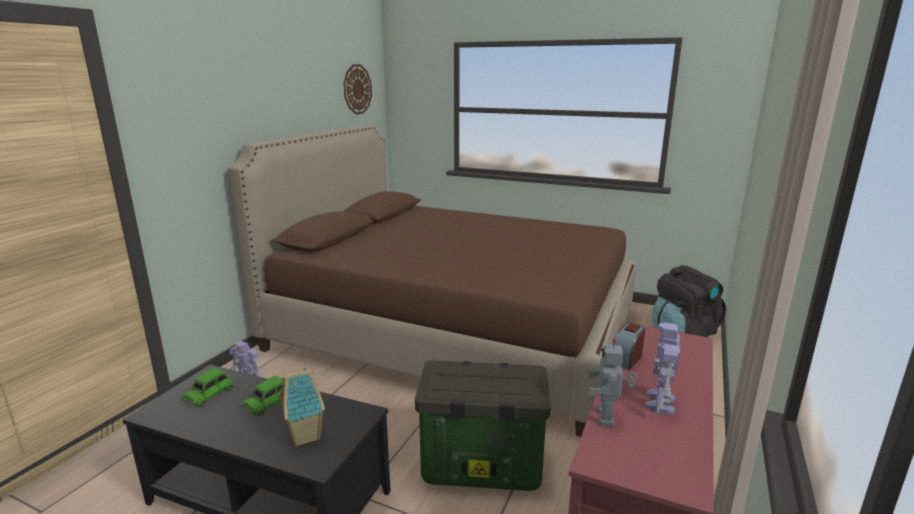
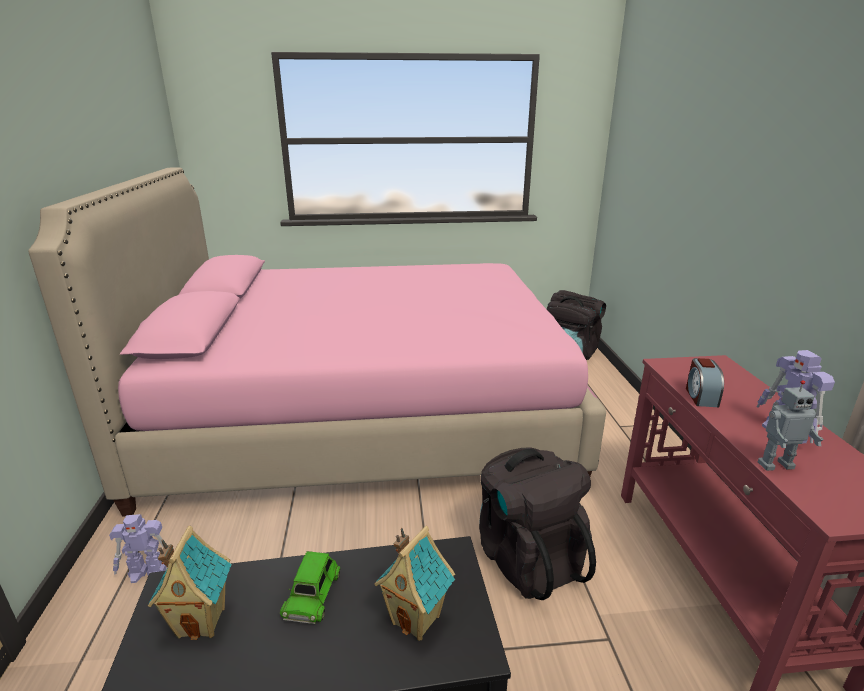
camera: 30 degrees left, 5 degrees up
(209, 394) = (202, 621): green toy car -> toy house
(357, 89) = (146, 116): wall clock -> none
(454, 332) = (365, 413): brown bed -> pink bed
(480, 466) = (527, 557): storage box -> black backpack
(607, 418) = (774, 464): toy robot -> toy robot turned 75 degrees counterclockwise

